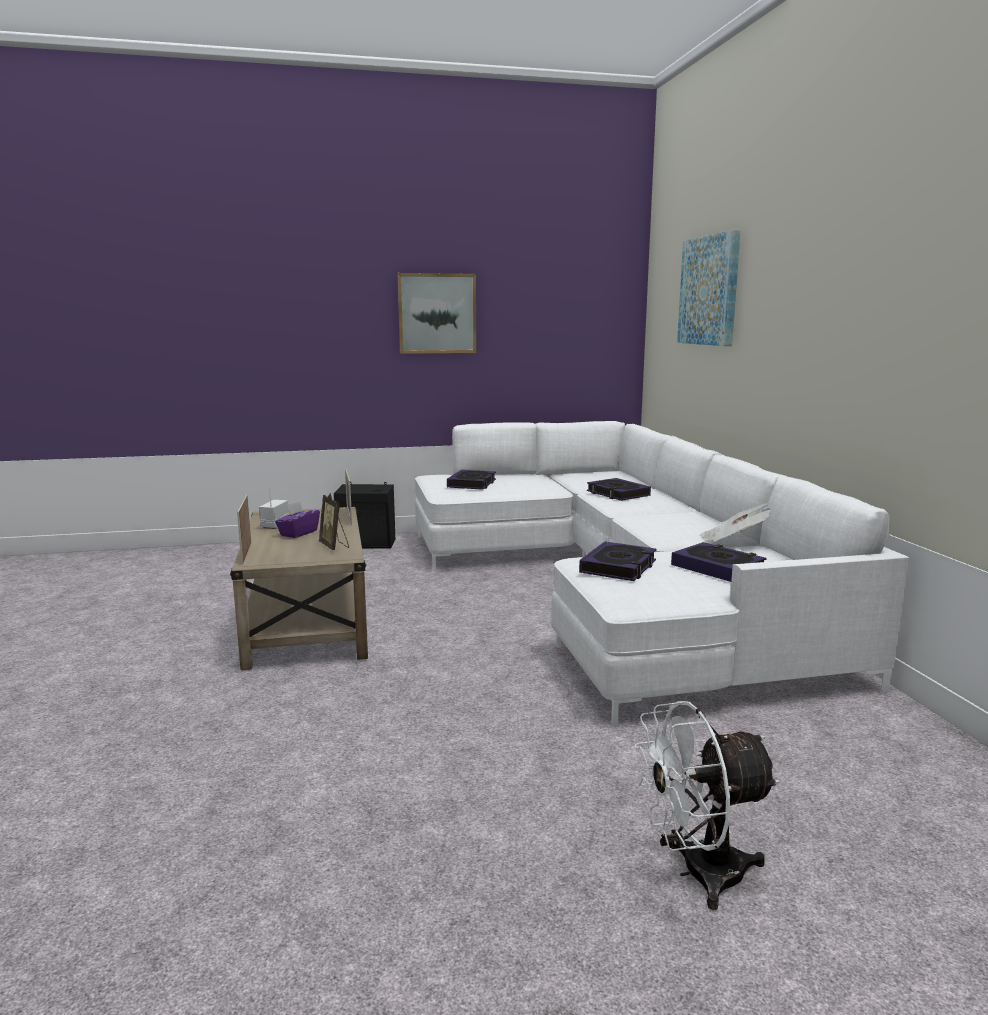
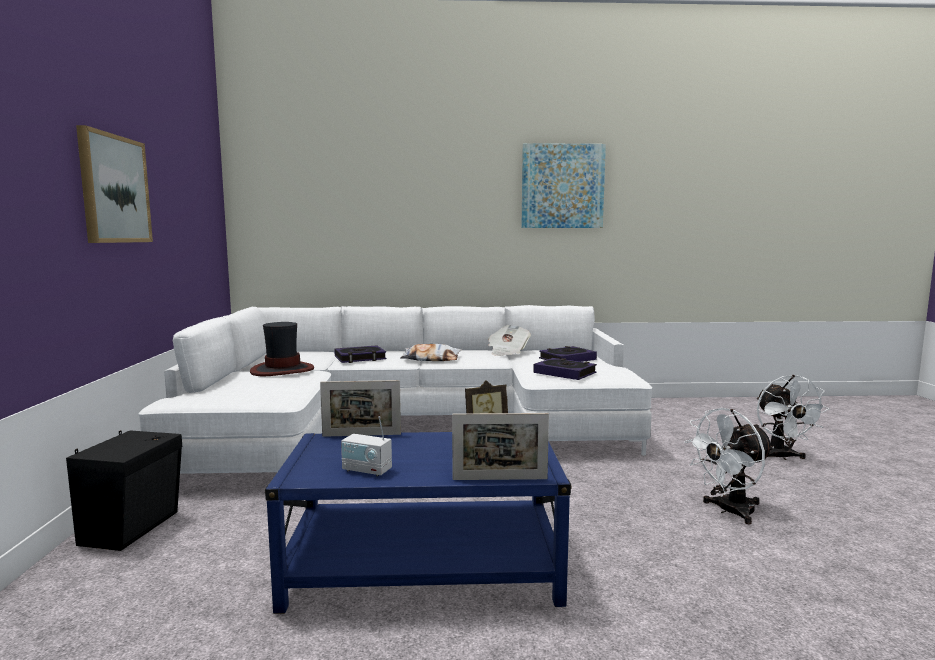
camera: 80 degrees left, 5 degrees down
(298, 533) = (420, 457): purple tissue box -> none
(307, 622) = (424, 567): beige coffee table -> blue coffee table
(427, 772) = (729, 511): none -> white fan
(472, 484) = (256, 388): book -> none
(541, 481) = (282, 370): none -> hat
(649, 515) = (431, 359): none -> pillow
(709, 290) = (352, 188): picture -> picture (562, 186)

